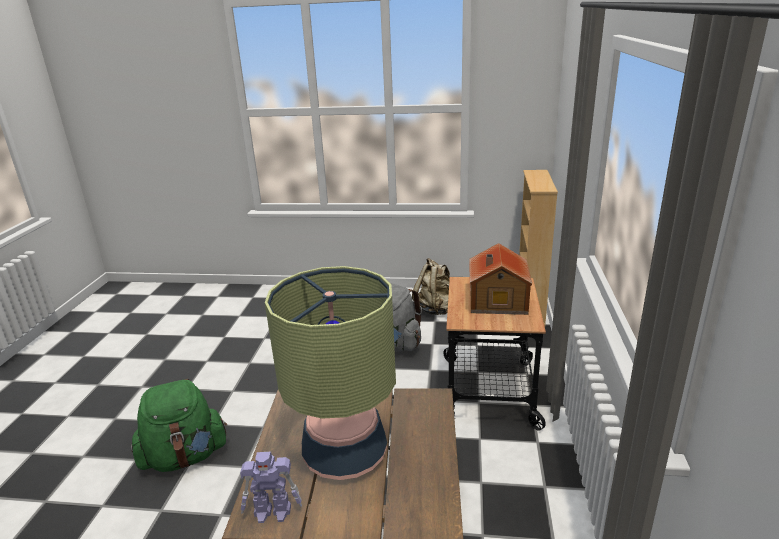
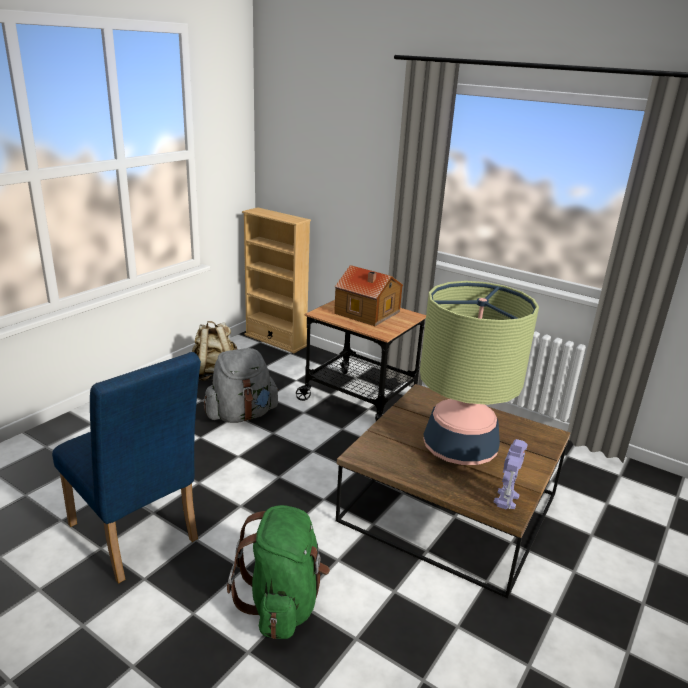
camera: 65 degrees left, 0 degrees up
(222, 368) = (137, 538): none -> blue chair

